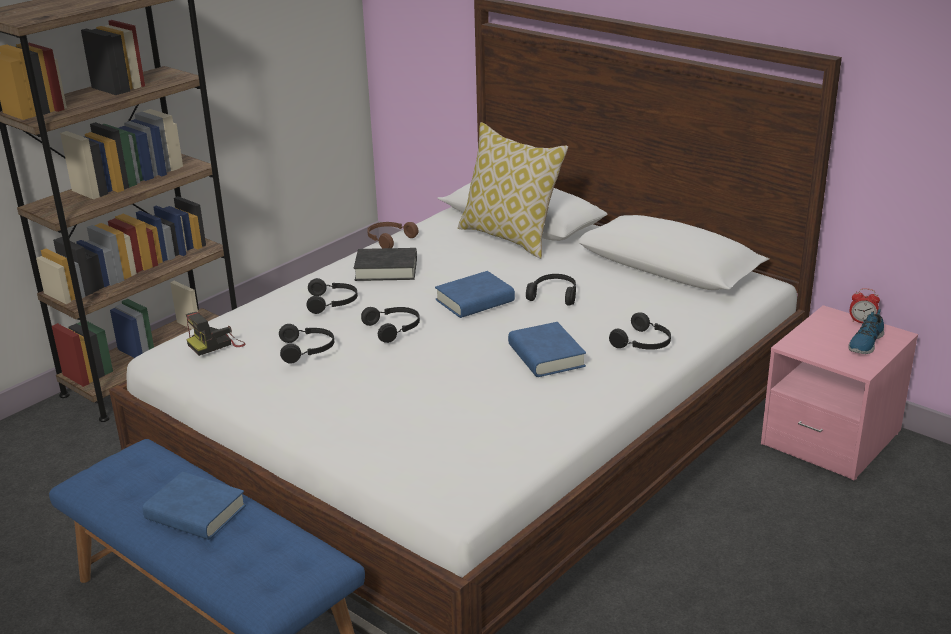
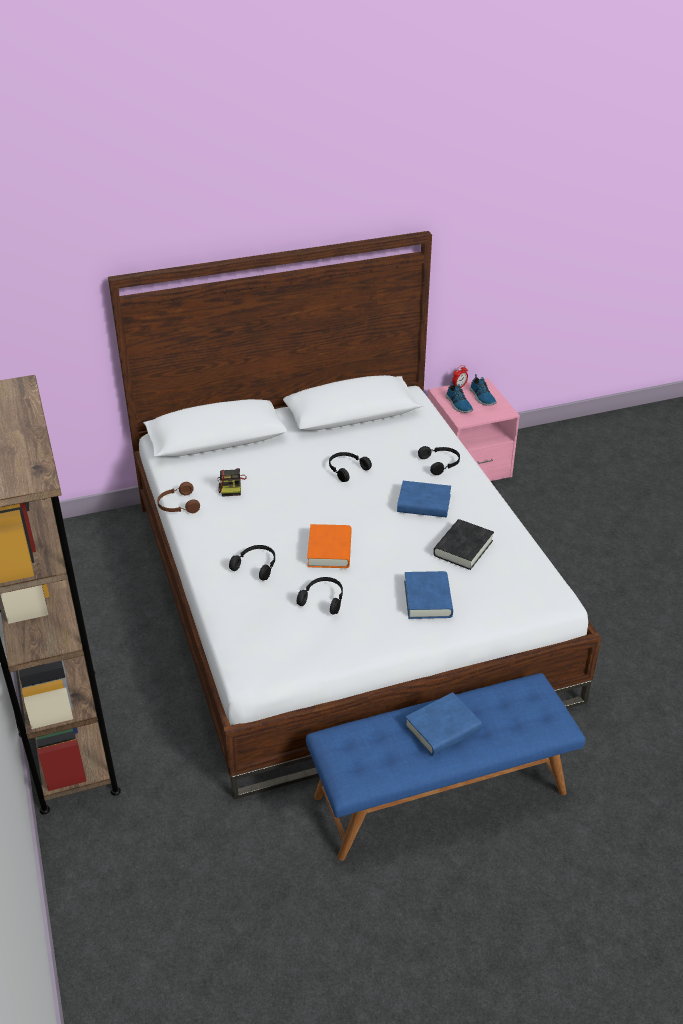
camera: 60 degrees left, 10 degrees up
(216, 344) = (268, 641): camera -> camera (231, 485)
(386, 270) = (229, 524): black book -> black book (463, 548)
(394, 329) = (329, 550): black headphones -> orange book
(475, 301) = (322, 503): blue book -> blue book (428, 599)
(510, 237) = (240, 453): pillow -> none
(821, 333) = (458, 404): none -> shoe

